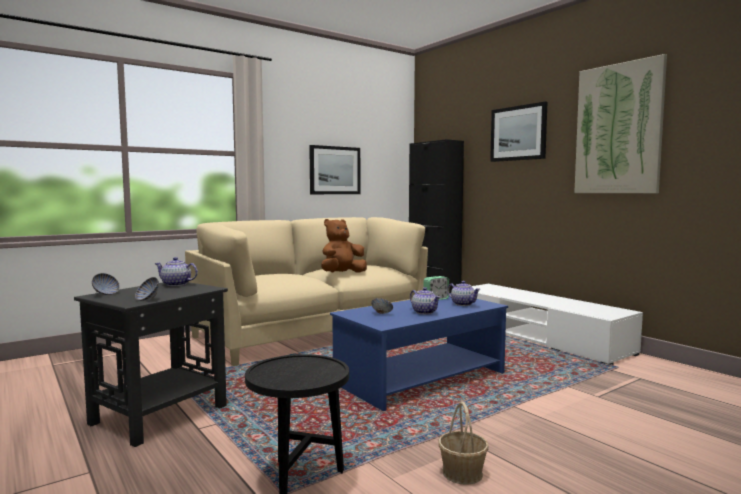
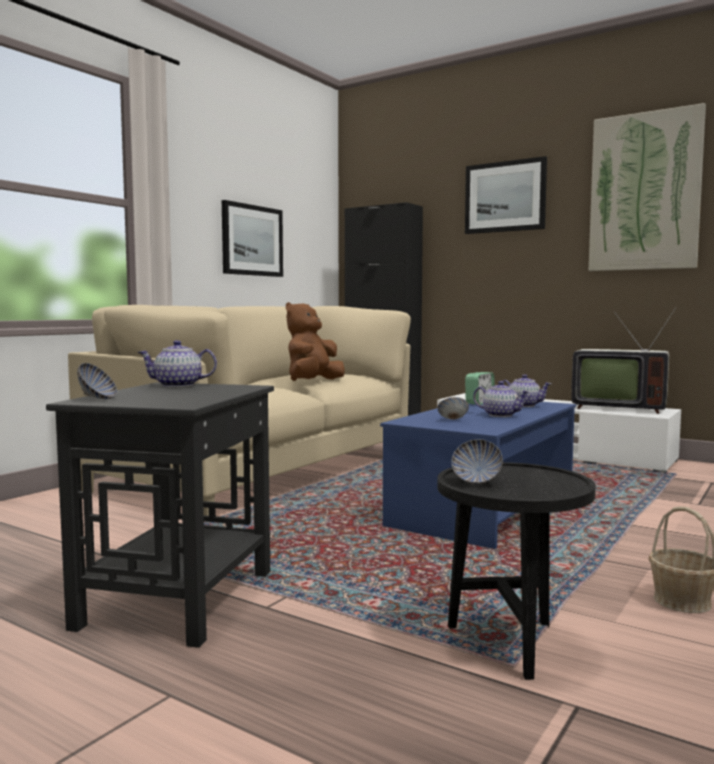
camera: 20 degrees left, 0 degrees up
(147, 299) = (196, 400): bowl -> bowl (476, 480)
(585, 307) = (617, 408): none -> television

